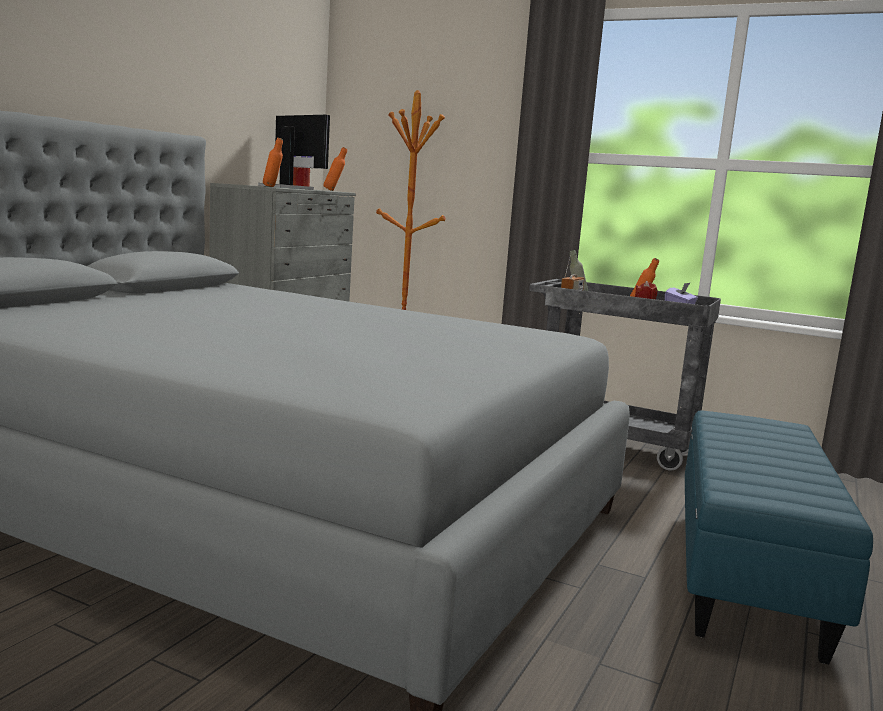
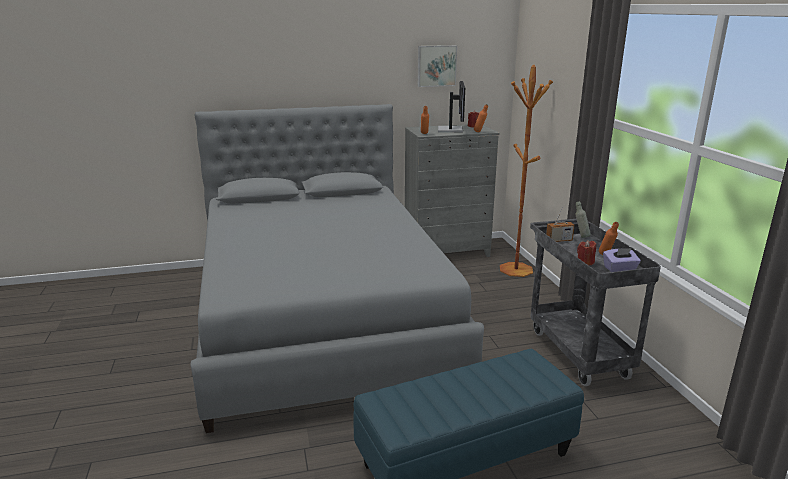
camera: 50 degrees right, 10 degrees up
(246, 86) = (436, 65): none -> picture

